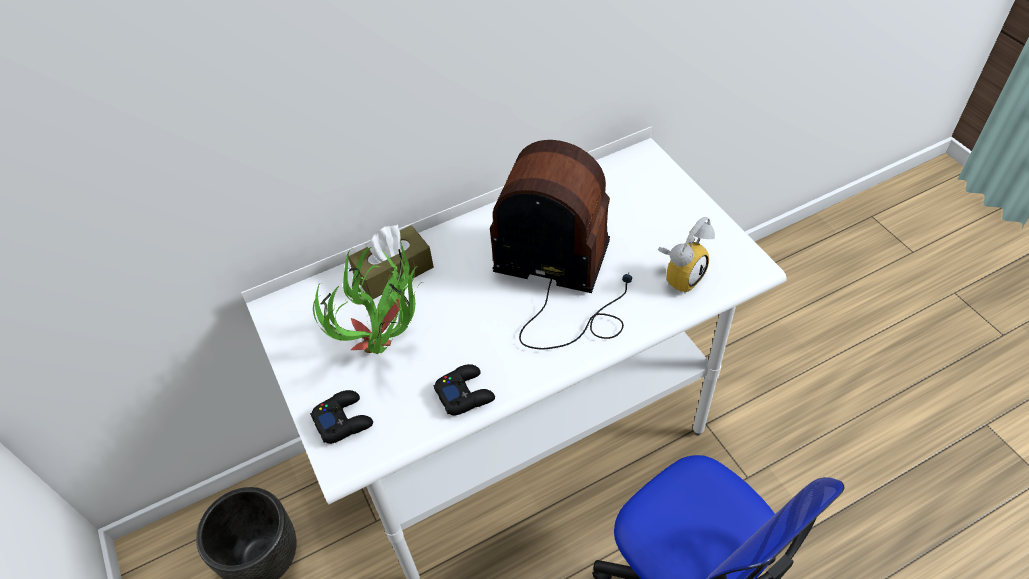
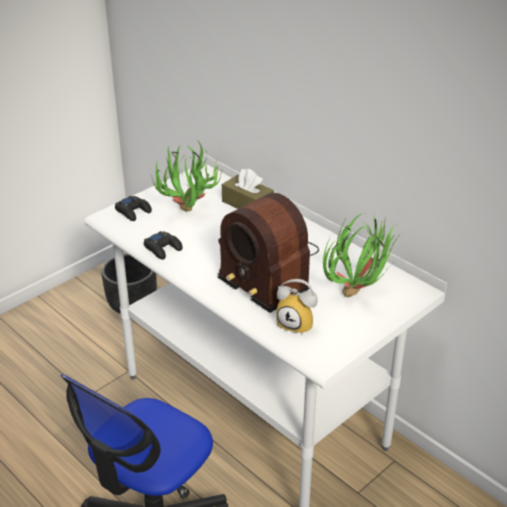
camera: 70 degrees right, 15 degrees down
(562, 281) = (267, 271): radio -> radio turned 135 degrees clockwise
(636, 205) = (360, 294): none -> potted plant

